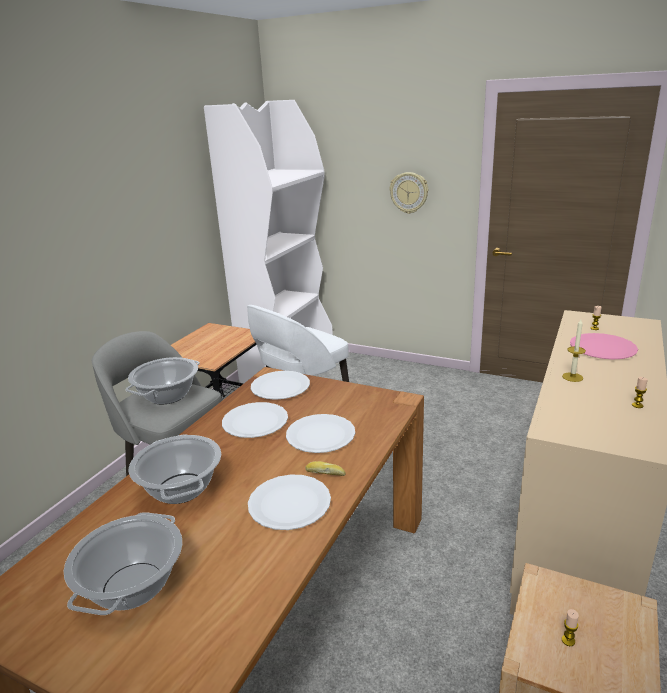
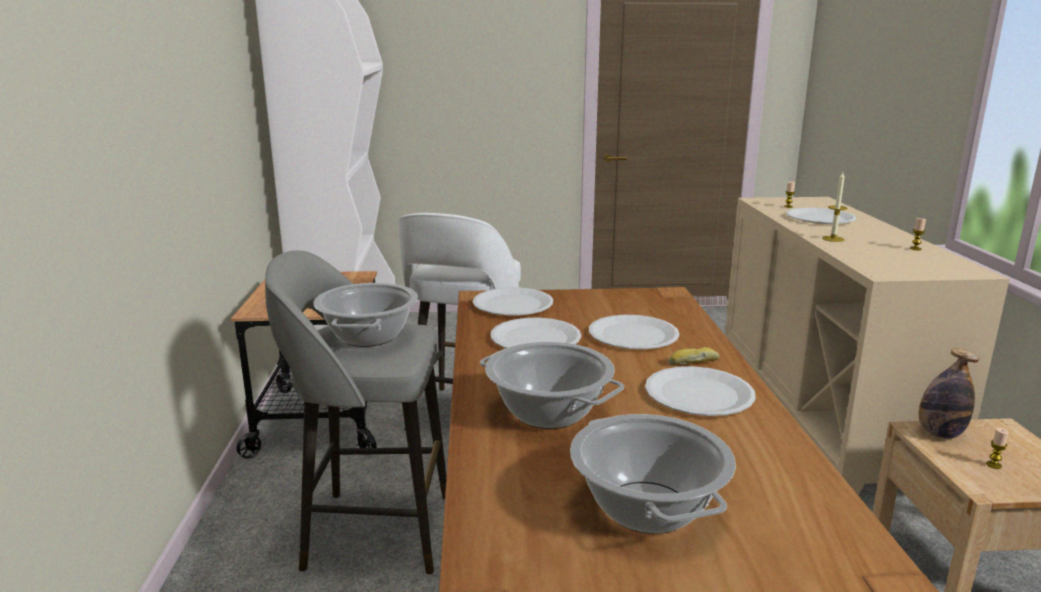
camera: 30 degrees left, 5 degrees down
(409, 192) = (497, 91): wall clock -> none
(557, 590) = (939, 433): none -> bottle
(603, 348) = (820, 218): pink plate -> white plate

